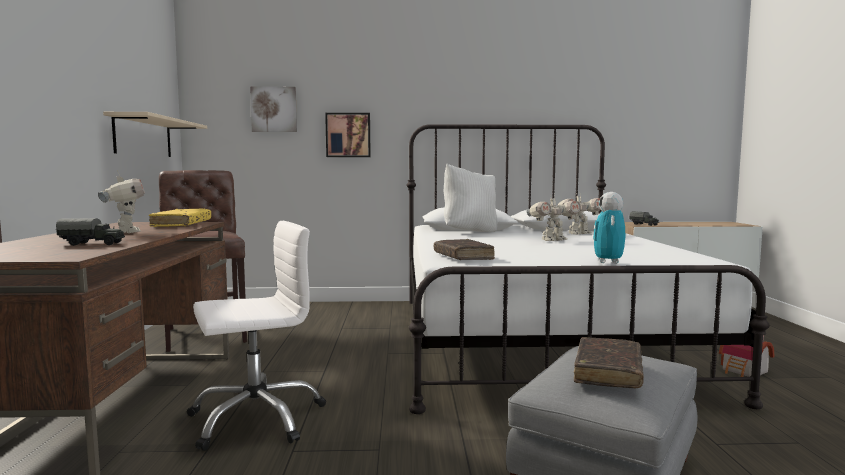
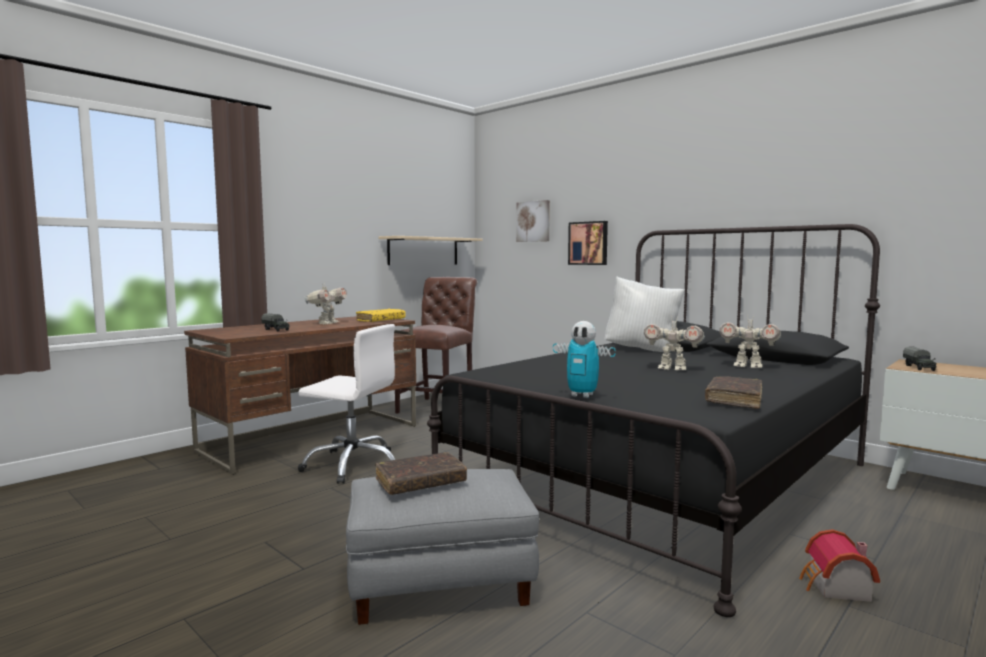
camera: 45 degrees right, 0 degrees up
(463, 257) = (506, 370): brown book -> brown book (734, 400)
(534, 340) = (662, 479): white bed -> black bed
(608, 262) = (582, 395): toy robot -> toy robot turned 120 degrees counterclockwise

